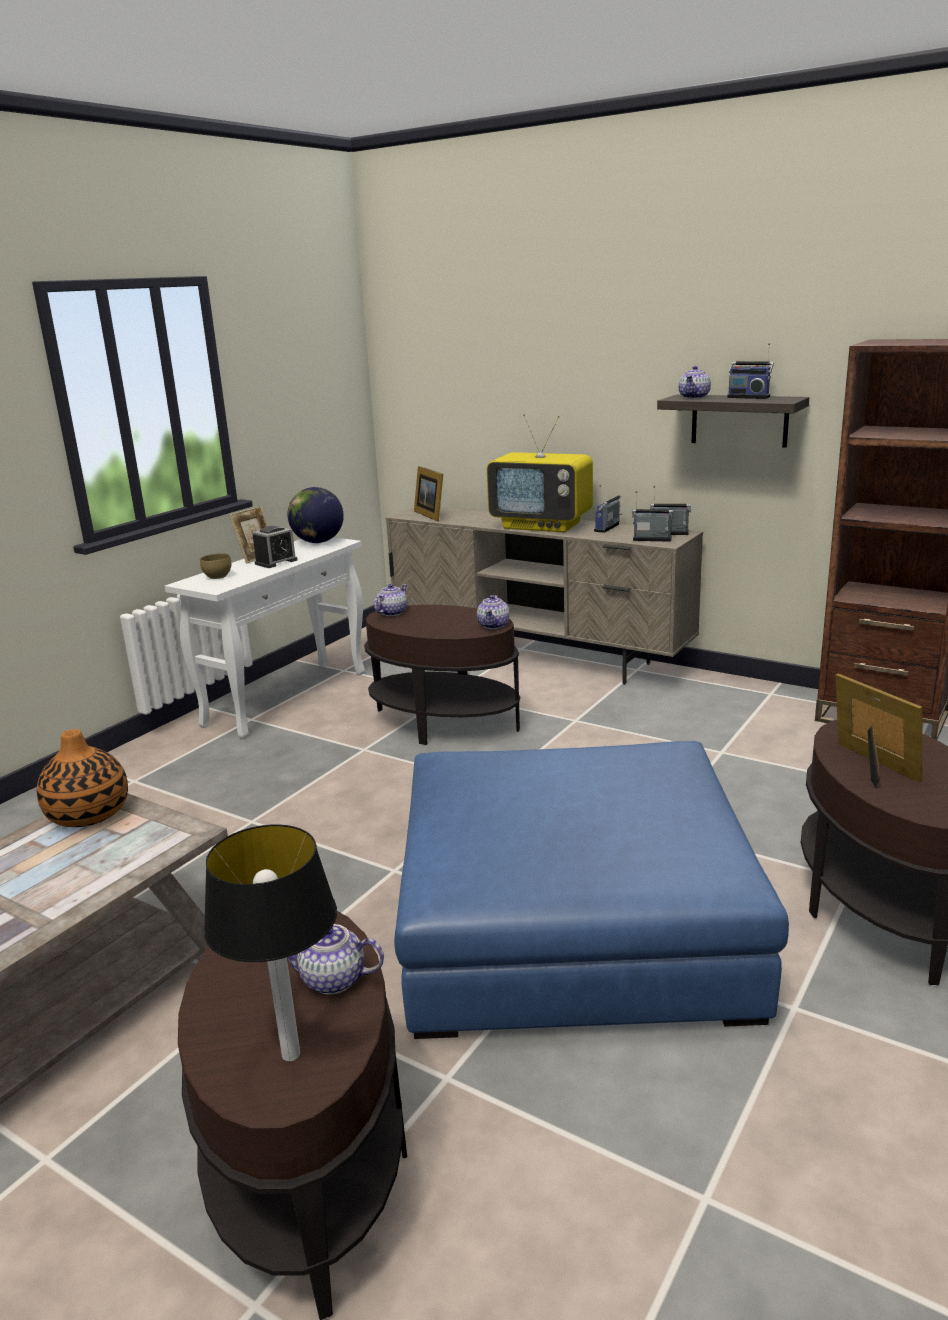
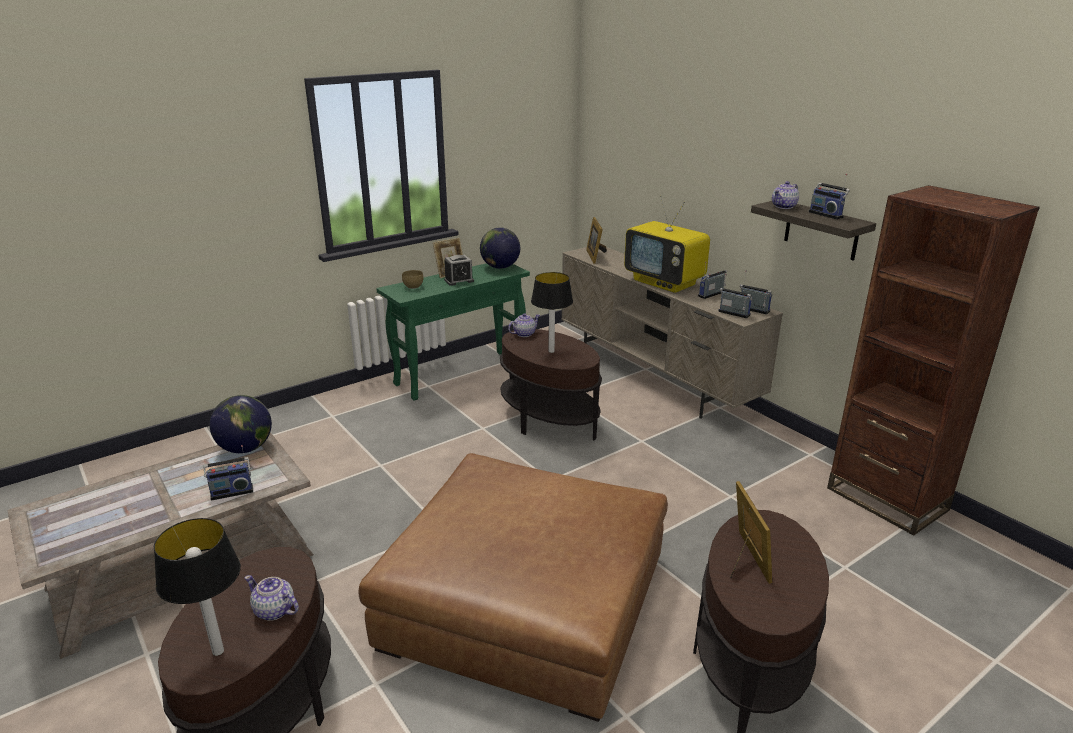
camera: 20 degrees right, 5 degrees up
(88, 814) = (245, 448): vase -> globe
(112, 868) = (232, 491): none -> radio
(287, 698) = (460, 374): white console table -> green console table
(444, 623) = (551, 351): none -> table lamp
(494, 625) = (583, 361): teapot -> none
(573, 923) = (525, 602): blue ottoman -> brown ottoman

